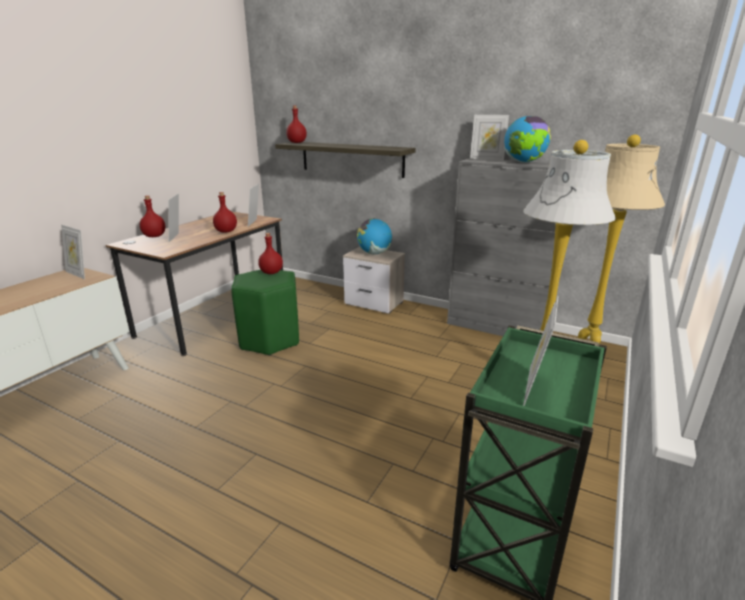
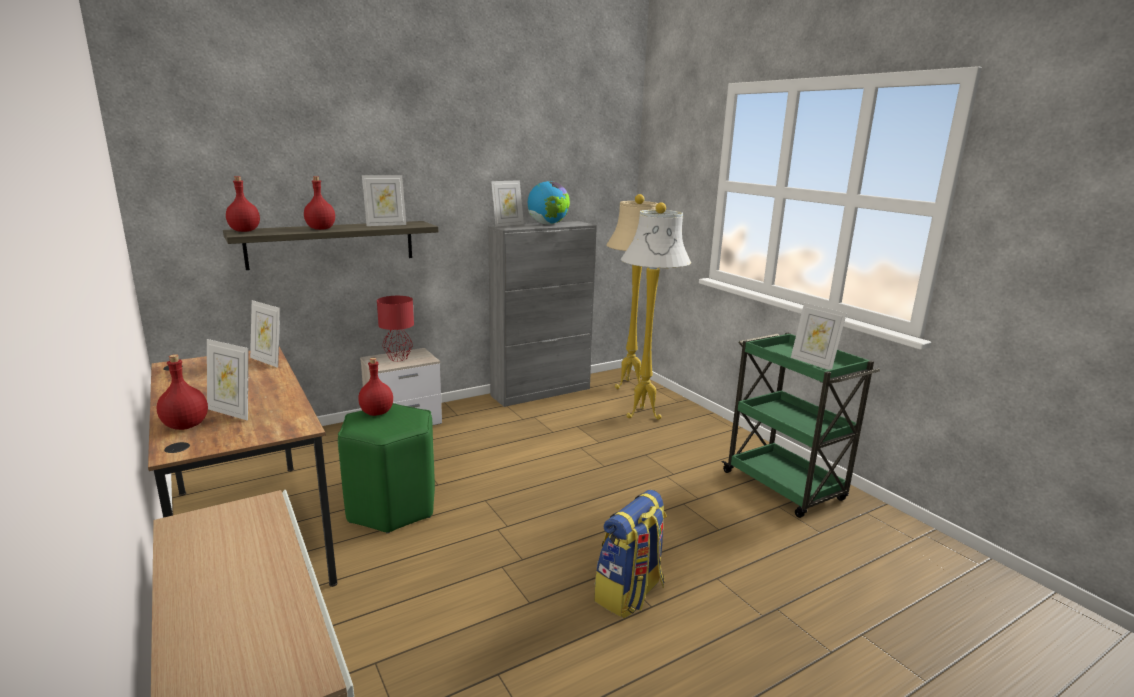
camera: 60 degrees left, 5 degrees down
(79, 274) = (213, 519): picture frame -> picture frame (386, 225)
(226, 231) = (274, 381): red bottle -> red bottle (320, 229)
(228, 472) = (630, 594): none -> backpack
(374, 253) = (399, 358): globe -> red table lamp

